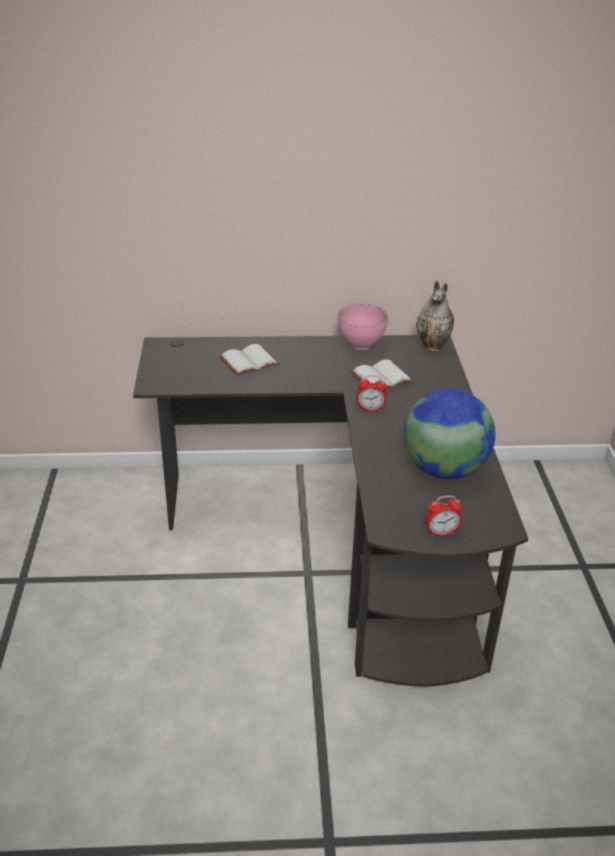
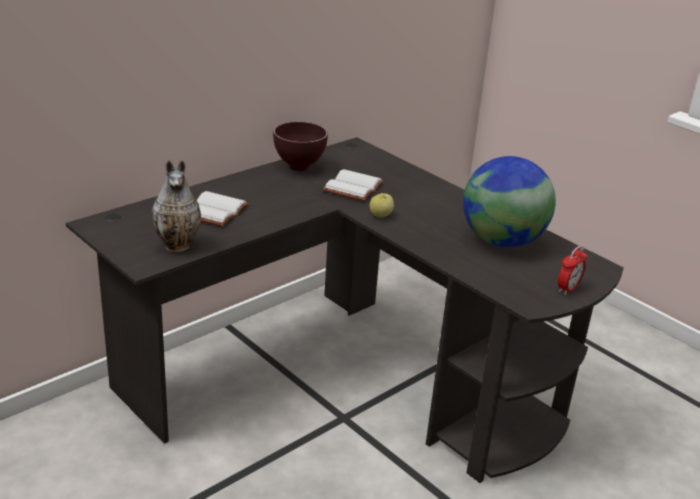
camera: 40 degrees left, 5 degrees down
(362, 347) = (300, 167): pink bowl -> brown bowl
(370, 409) = (381, 215): alarm clock -> apple
(433, 347) = (359, 150): vase -> vase (179, 246)

